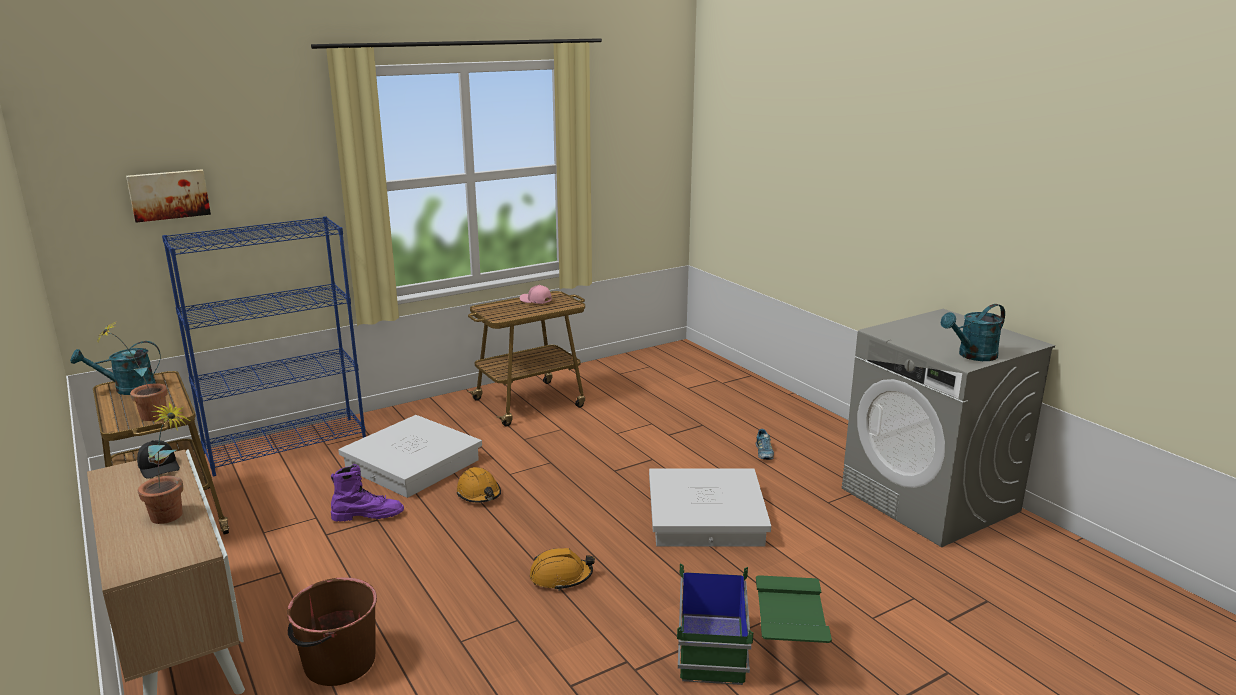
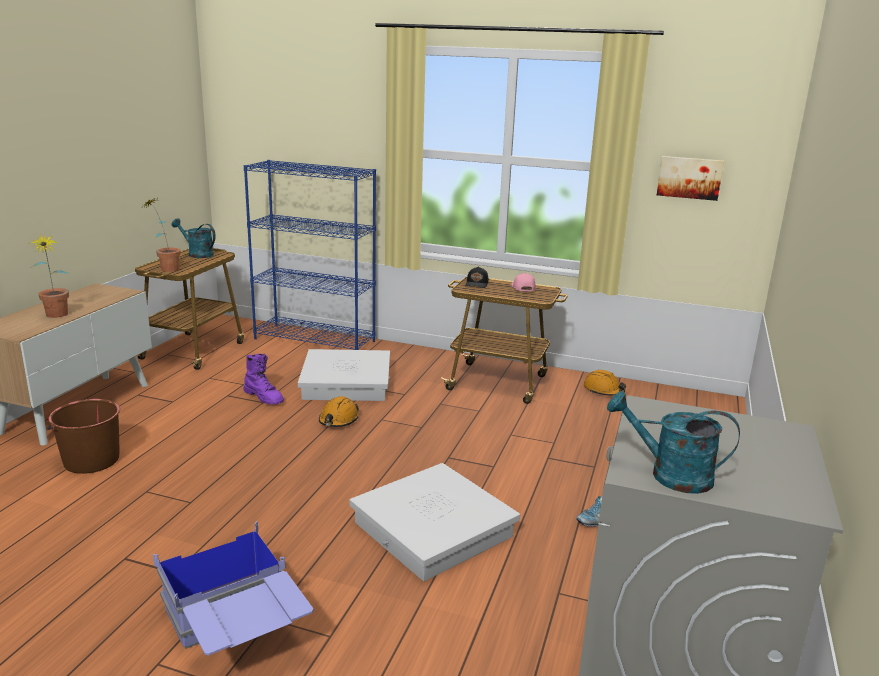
camera: 50 degrees right, 0 degrees up
(160, 467) = (115, 293): black cap -> black cap (477, 284)
(169, 195) = (279, 131): picture -> picture (689, 177)
(561, 577) = (263, 497): orange hard hat -> orange hard hat (603, 390)
(748, 653) = (236, 634): green storage box -> blue storage box

